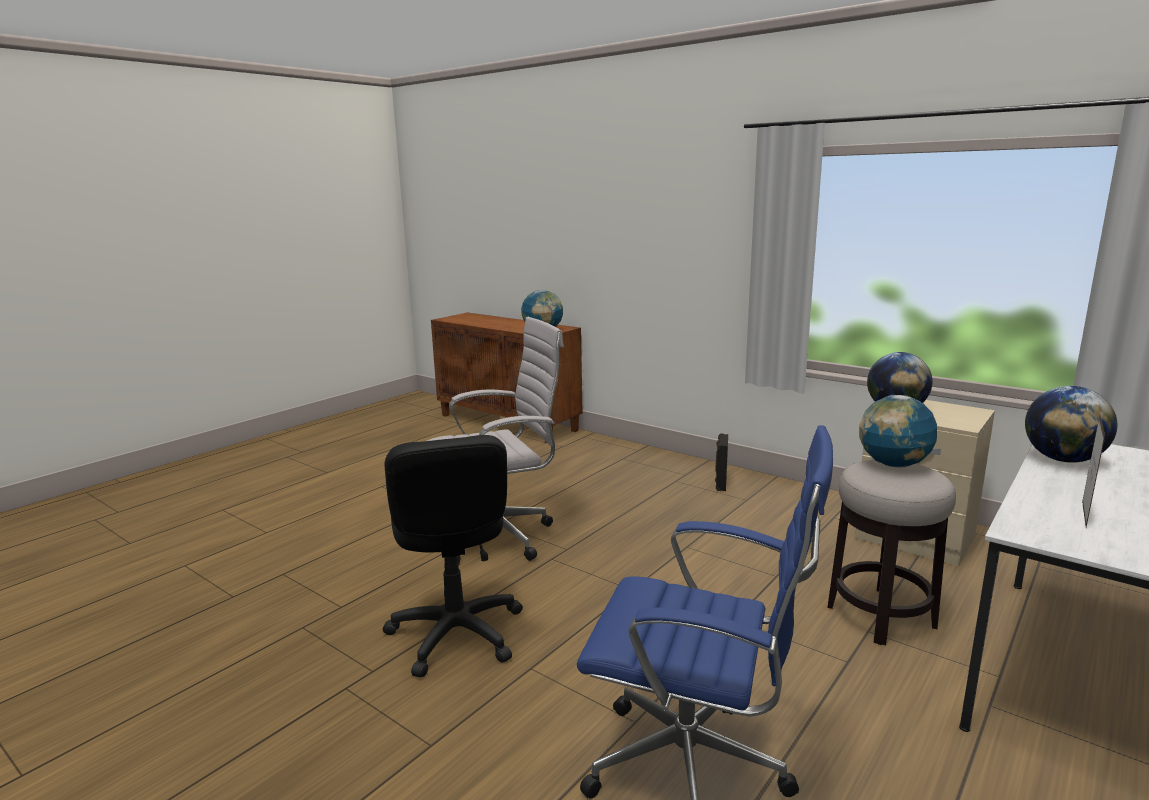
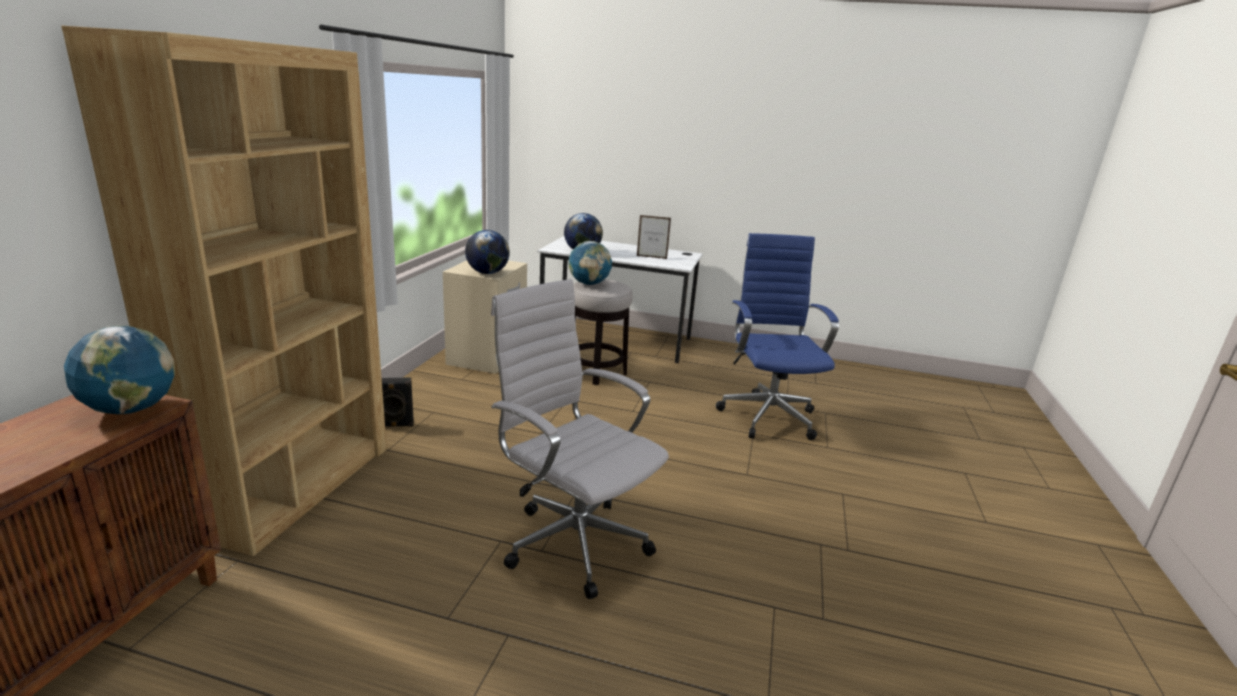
camera: 115 degrees left, 5 degrees up
(456, 634) = (744, 517): black office chair -> none
(634, 455) = (294, 486): none -> brown bookcase

